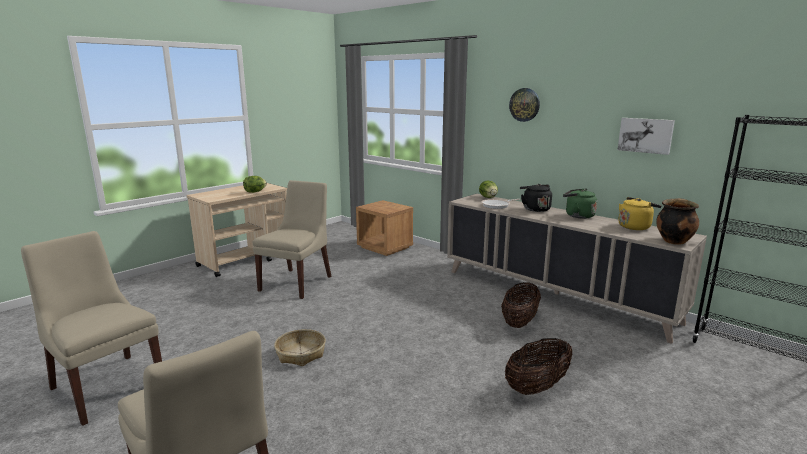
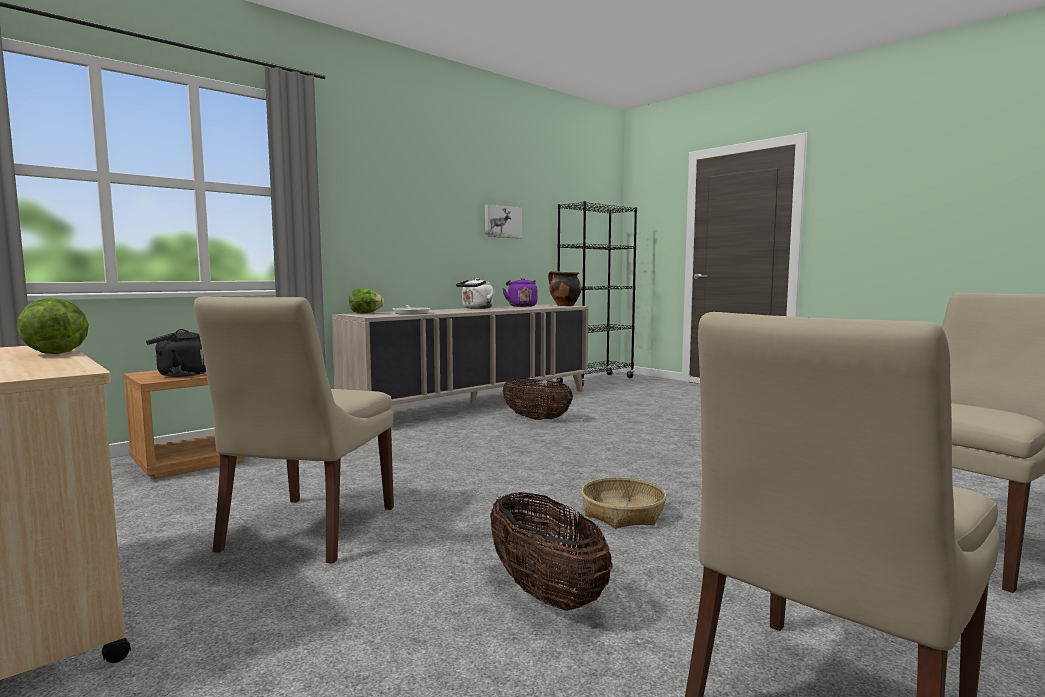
camera: 85 degrees left, 10 degrees down
(297, 282) = (307, 531): beige chair -> beige chair turned 105 degrees counterclockwise
(524, 104) = (387, 185): wall clock -> none
(535, 209) = (439, 310): black kettle -> black kettle (180, 375)
(537, 387) = (662, 424): basket -> basket (545, 593)
(577, 216) = (476, 308): green kettle -> white kettle
(635, 227) = (521, 306): yellow kettle -> purple kettle

